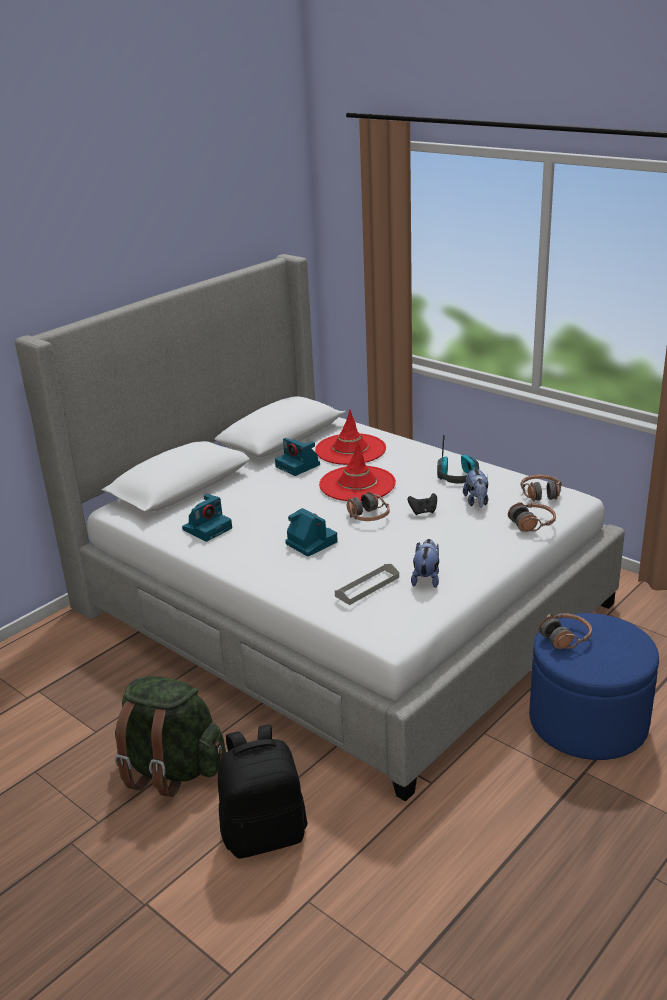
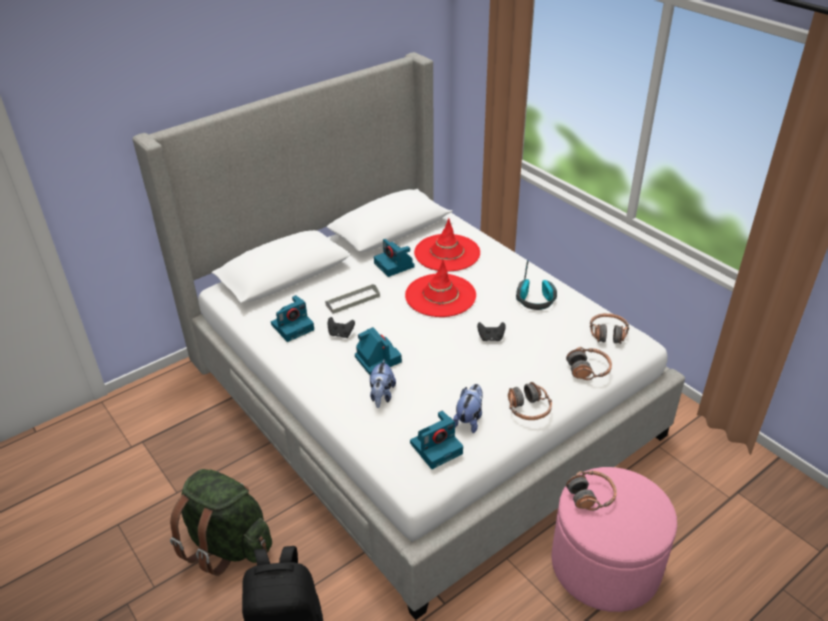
camera: 10 degrees right, 10 degrees up
(262, 528) = (340, 334): none -> black game controller
(367, 587) = (411, 421): grey tray -> grey tray (353, 300)
(368, 517) = (438, 336): headphones -> headphones (528, 409)
(402, 604) = (437, 447): none -> camera
(476, 502) = (544, 334): plush toy -> plush toy (381, 396)
(588, 722) = (605, 564): blue ottoman -> pink ottoman

